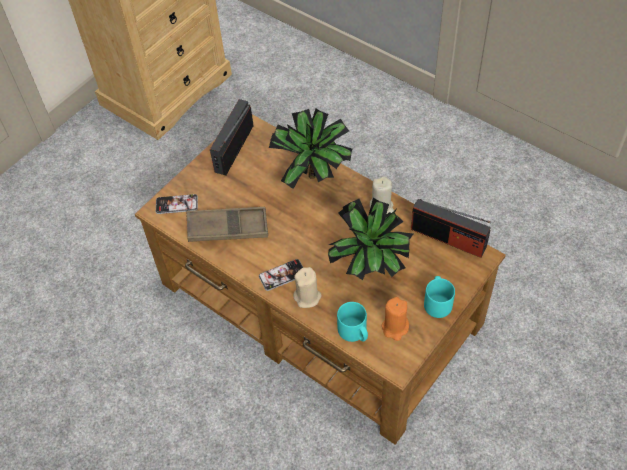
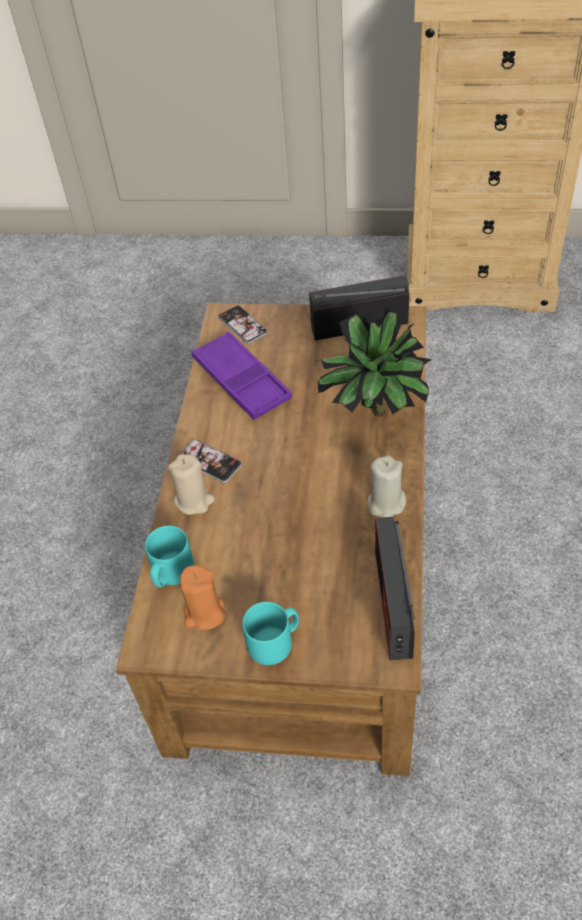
camera: 60 degrees right, 5 degrees down
(228, 228) = (242, 381): brown tray -> purple tray
(369, 271) = (274, 542): potted plant -> none

